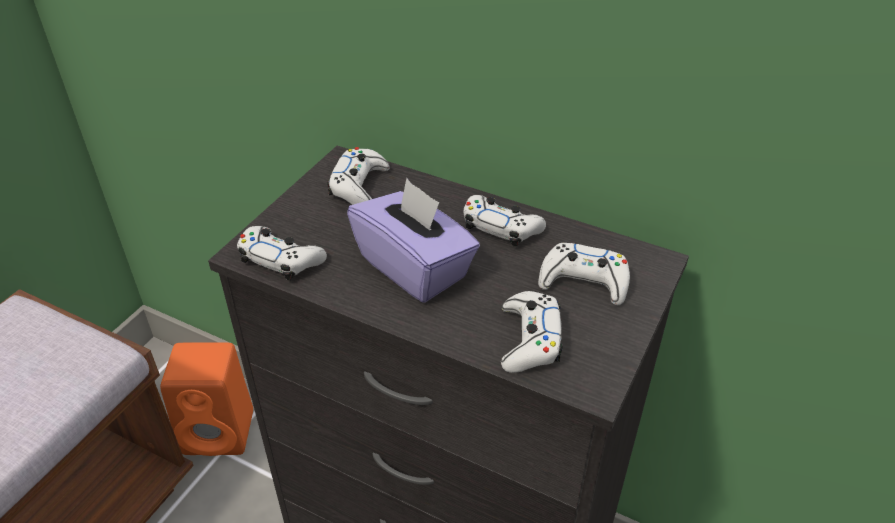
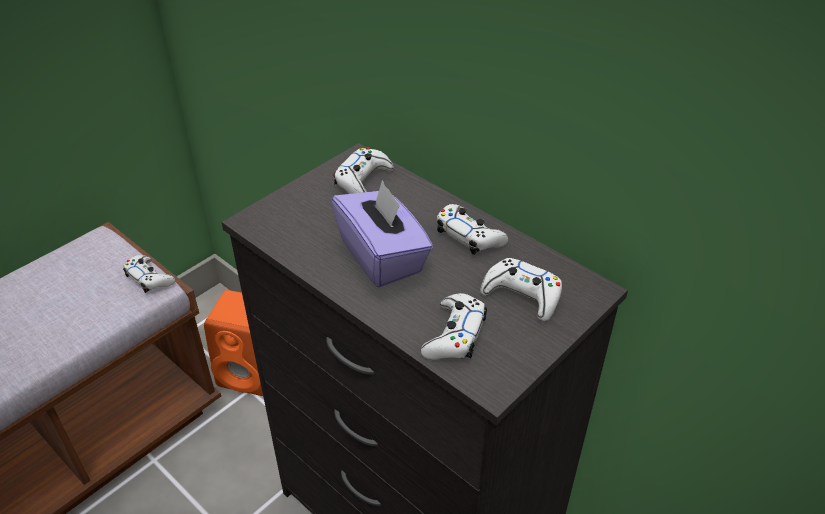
camera: 15 degrees right, 0 degrees up
(281, 259) = (277, 231): white game controller -> white game controller (149, 278)

